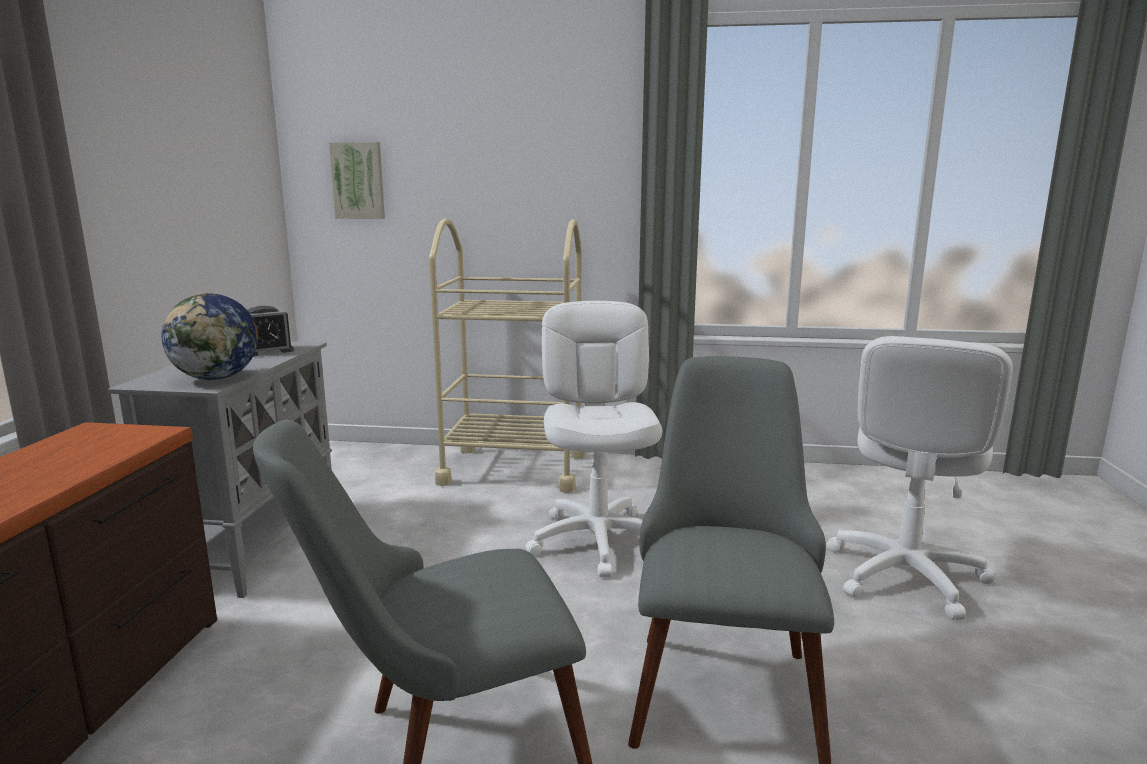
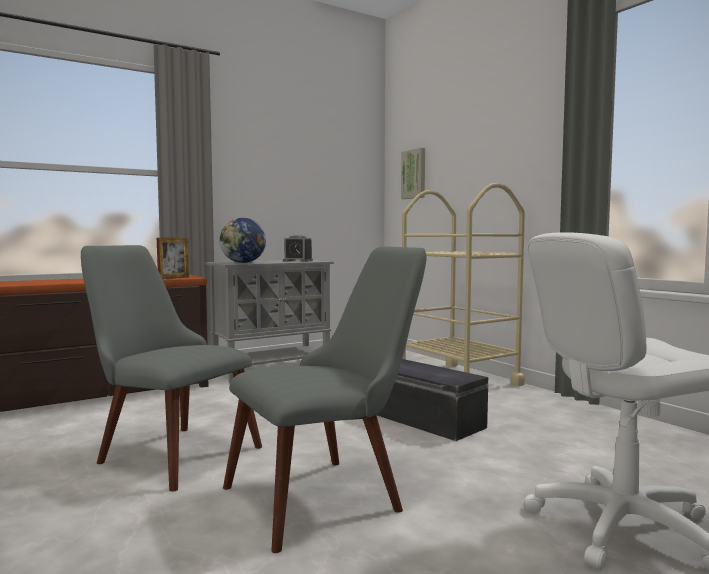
camera: 50 degrees right, 10 degrees down
(135, 445) = (173, 278): none -> picture frame
(598, 540) = (423, 420): white office chair -> black storage box

